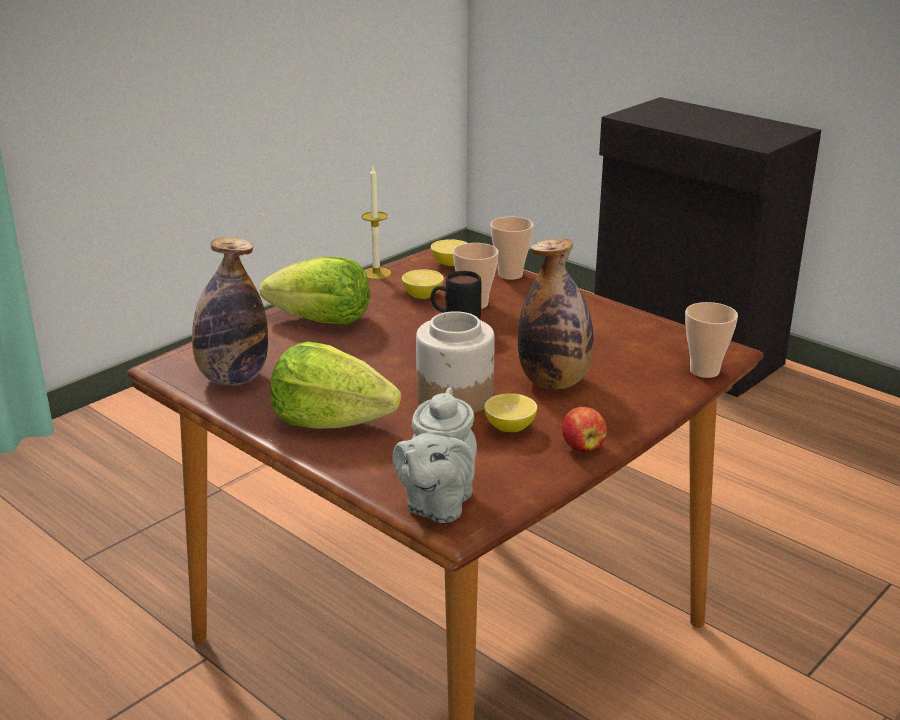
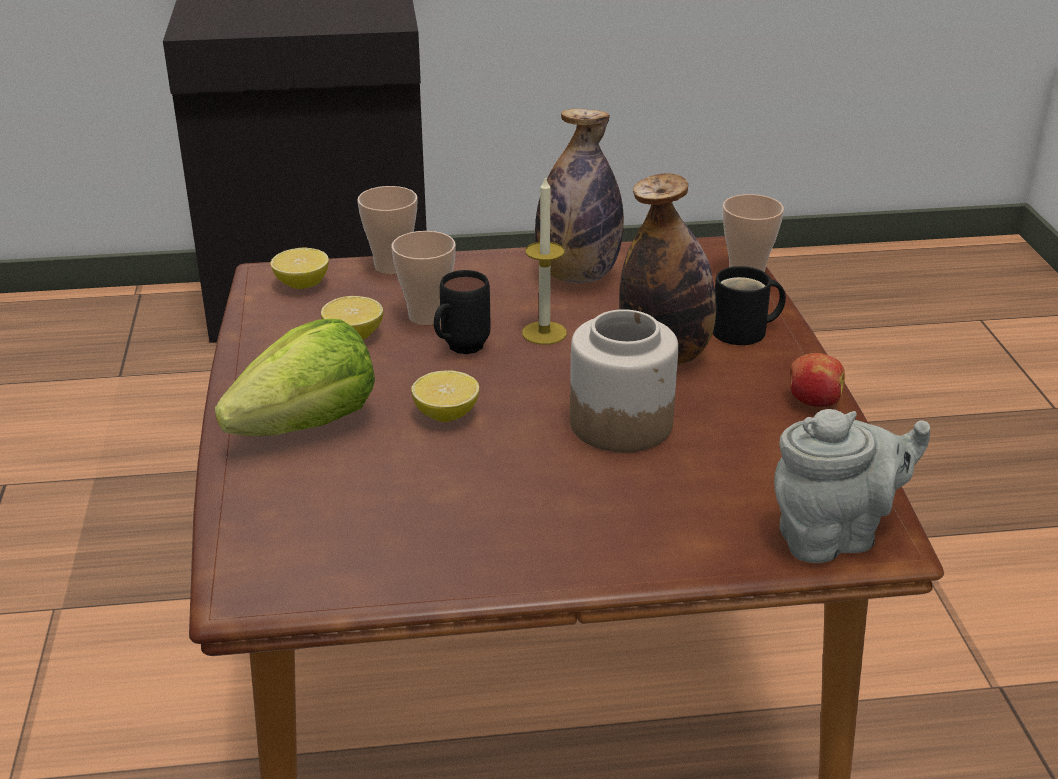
camera: 50 degrees left, 5 degrees up
(233, 379) = (362, 553): bottle -> bottle (577, 276)
(331, 421) = (571, 526): lettuce -> none
(376, 273) = (243, 336): candle -> candle (544, 333)
(437, 504) = (834, 536): grey teapot -> grey teapot turned 75 degrees counterclockwise
(510, 428) = (727, 422): lemon -> lemon (446, 415)
(629, 396) = (744, 332): none -> black mug

